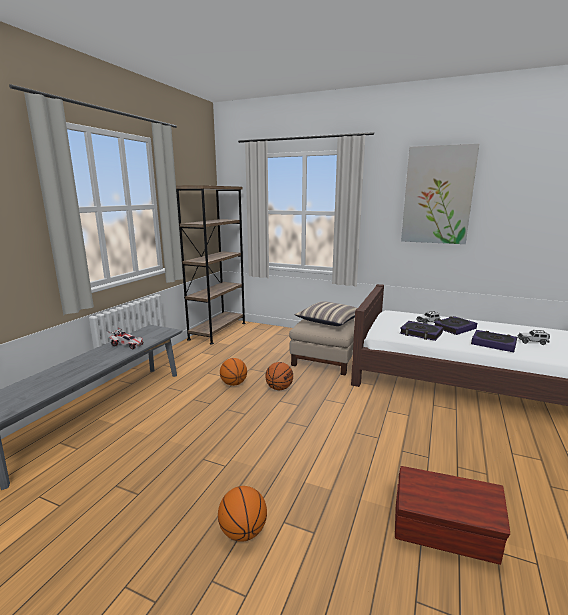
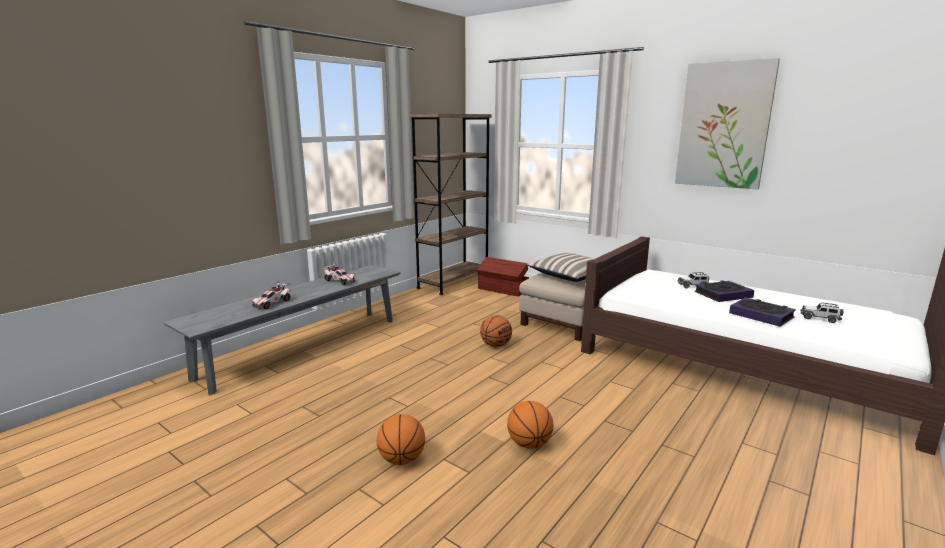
camera: 15 degrees right, 0 degrees up
(64, 379) = (272, 304): none -> toy car
(234, 383) = (448, 335): basketball -> basketball (529, 444)
(421, 333) = (672, 297): book -> none
(444, 534) = (606, 498): brown storage box -> brown storage box (503, 290)

